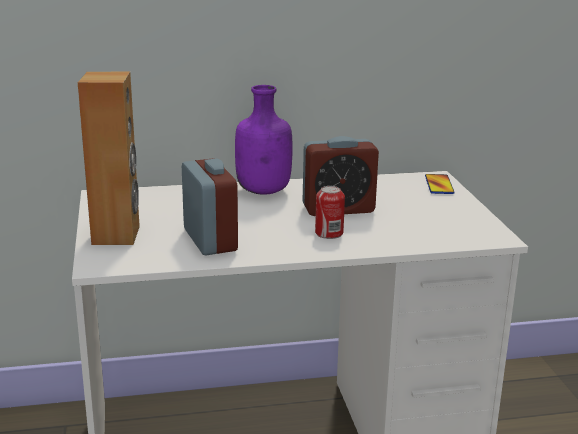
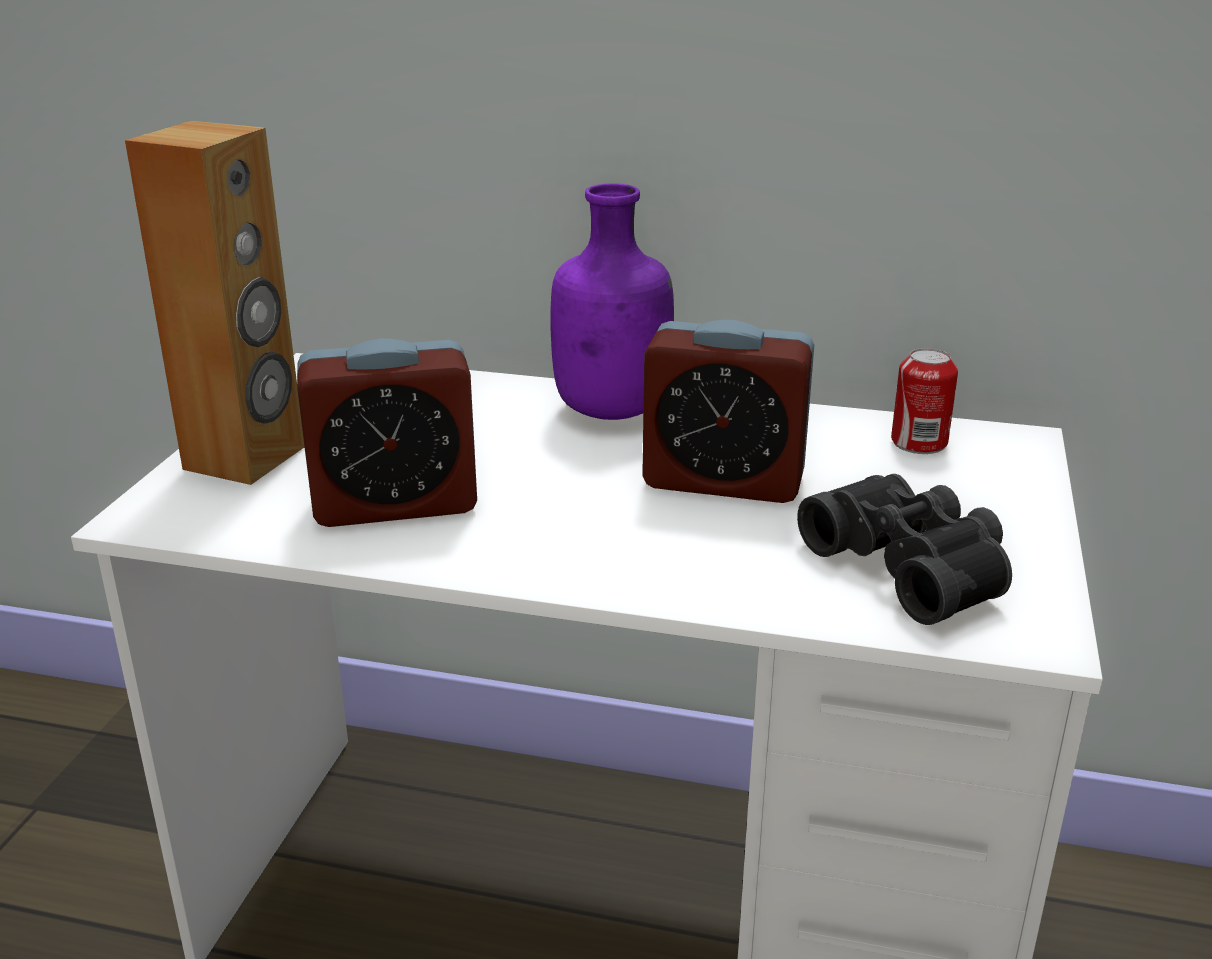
camera: 25 degrees right, 5 degrees up
(210, 240) = (395, 504): alarm clock -> alarm clock turned 75 degrees clockwise
(329, 233) = (645, 537): can -> can (919, 442)
(437, 225) = (912, 566): none -> black binoculars
(439, 185) = (1008, 462): phone -> none

